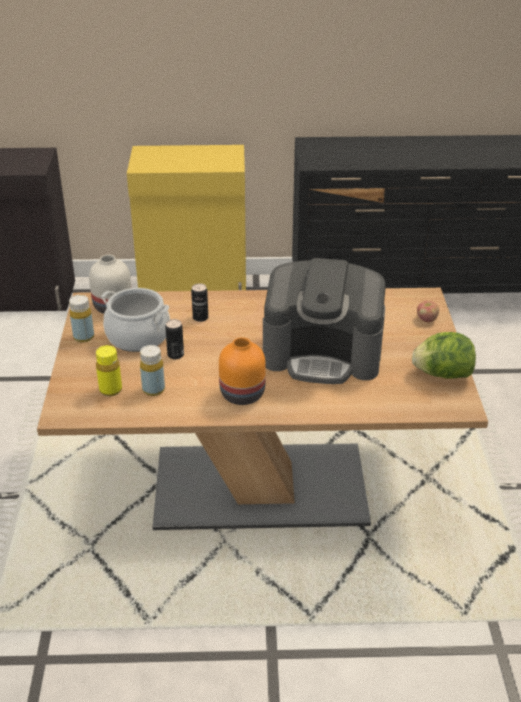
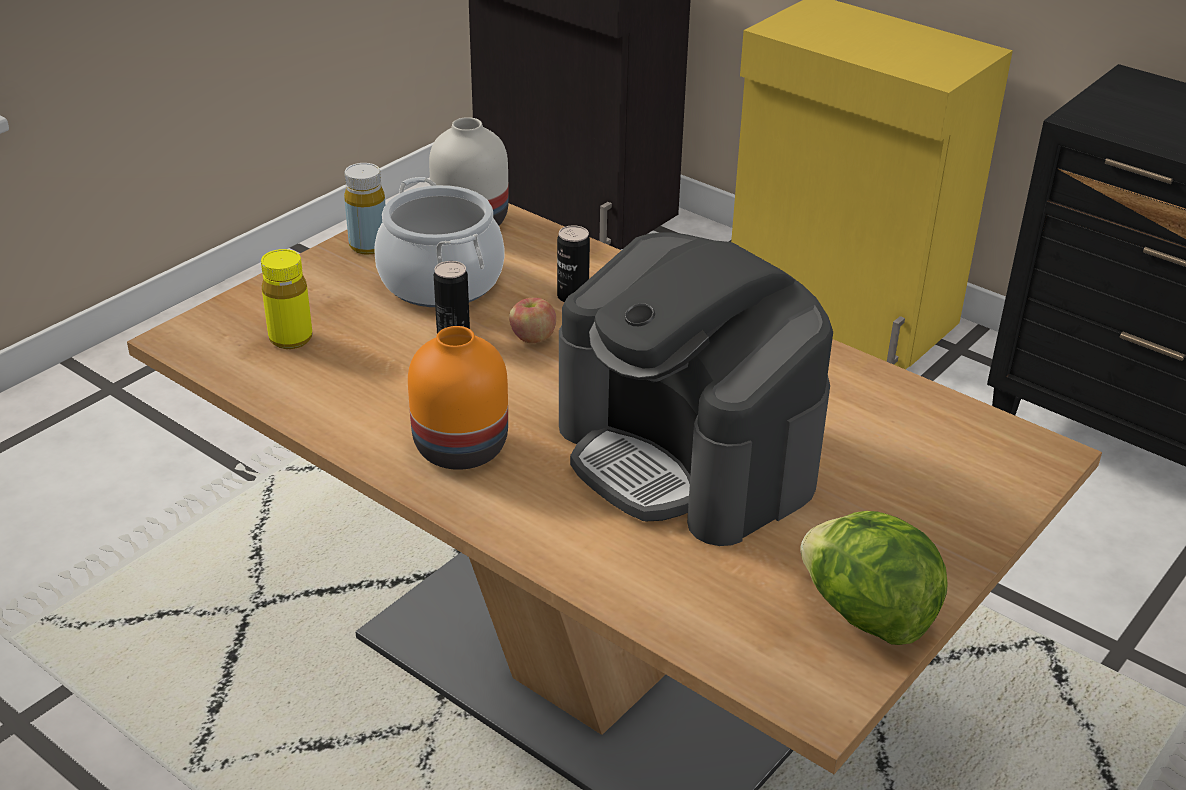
camera: 40 degrees right, 0 degrees up
(153, 389) = (346, 369): yellow bottle -> none
(426, 319) = (982, 496): apple -> apple (532, 337)

